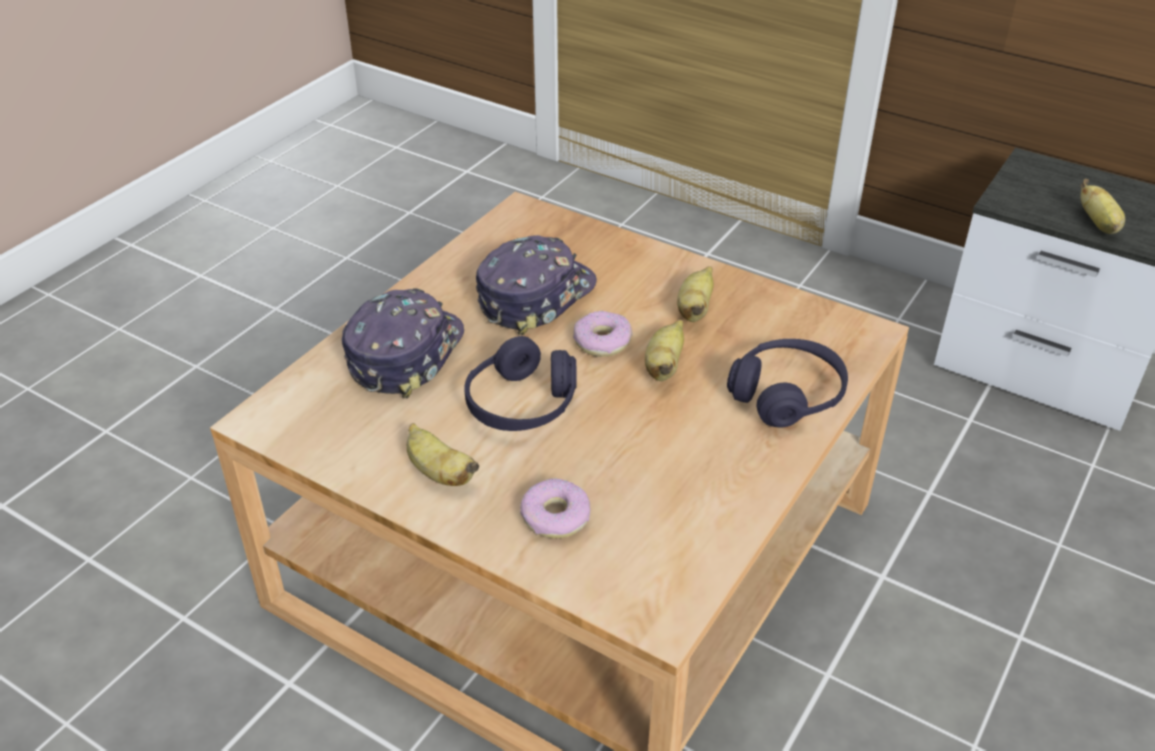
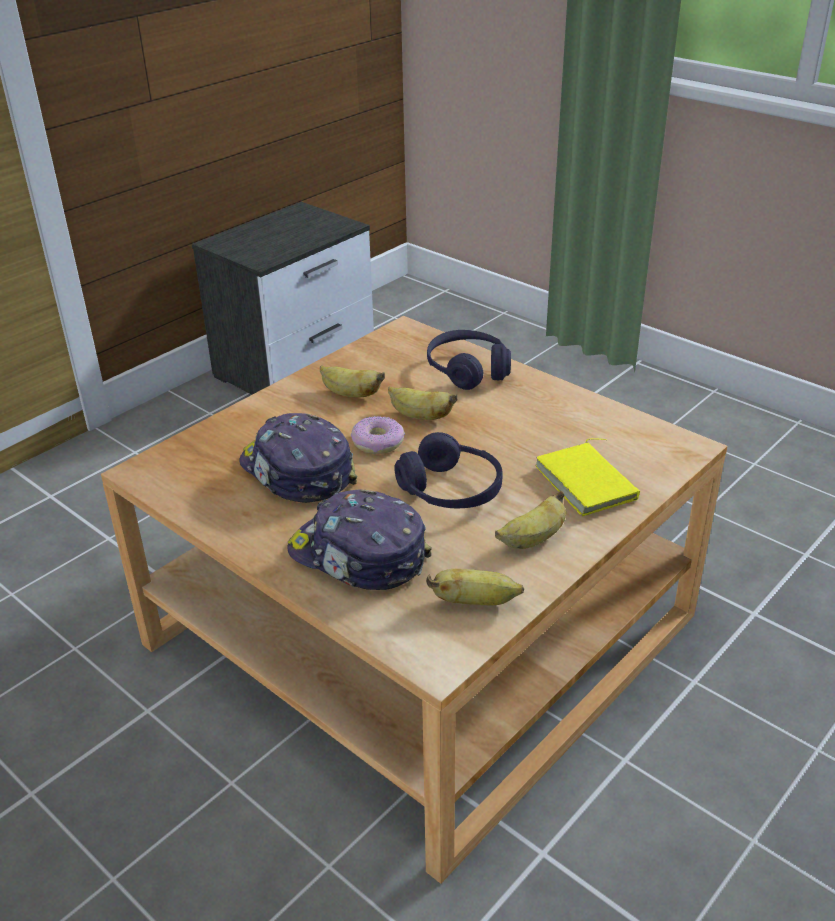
camera: 80 degrees left, 5 degrees down
(555, 517) = (589, 483): donut -> yellow book
(1098, 224) = (307, 238): banana -> banana (475, 602)

